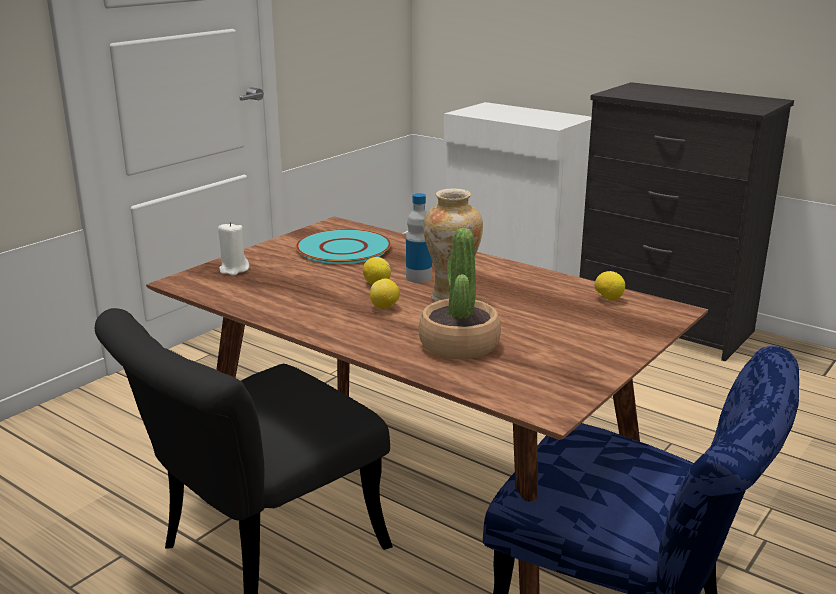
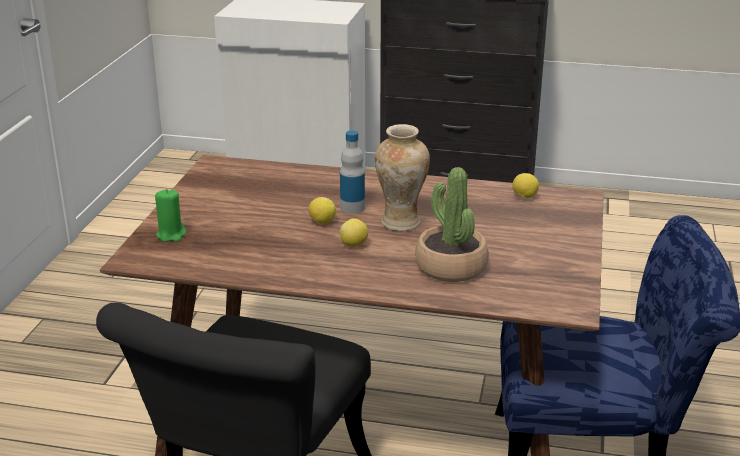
camera: 25 degrees left, 5 degrees up
(234, 269) = (171, 235): white candle -> green candle
(344, 248) = (252, 190): turquoise plate -> none

